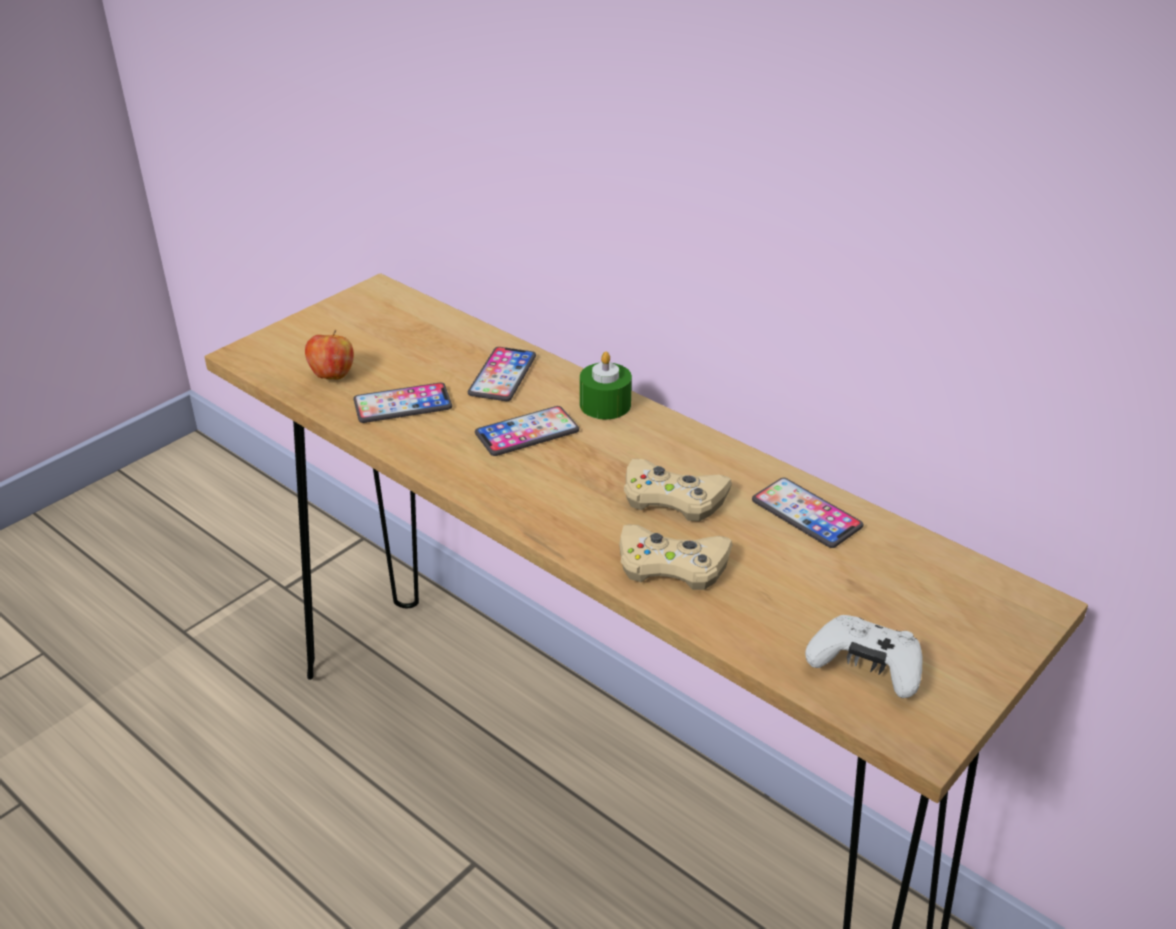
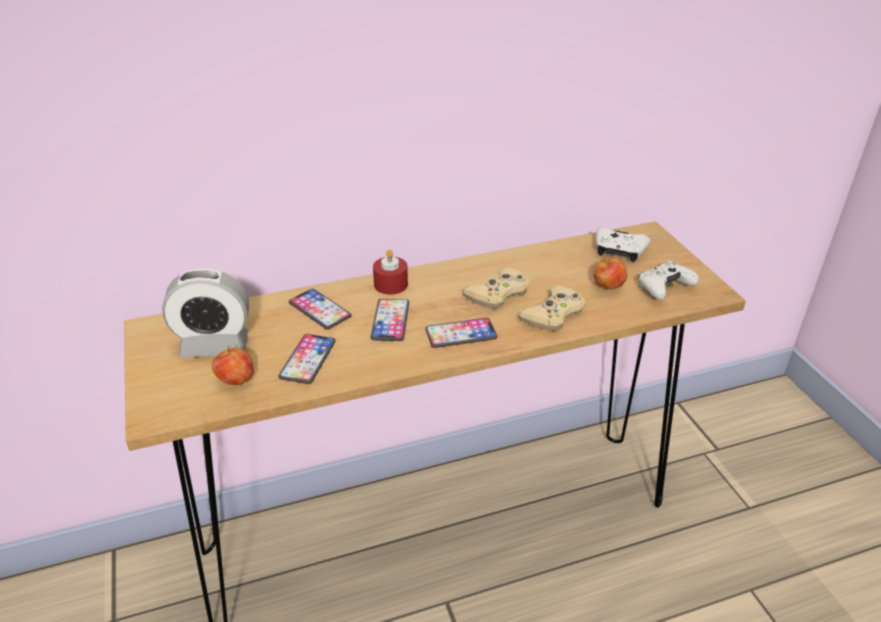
camera: 60 degrees left, 0 degrees up
(380, 339) = (215, 345): none -> alarm clock
(605, 404) = (391, 284): green candle -> red candle
(802, 601) = (608, 287): none -> apple
(806, 514) = (544, 261): phone -> phone (461, 334)
(925, 585) = (619, 251): none -> white game controller

